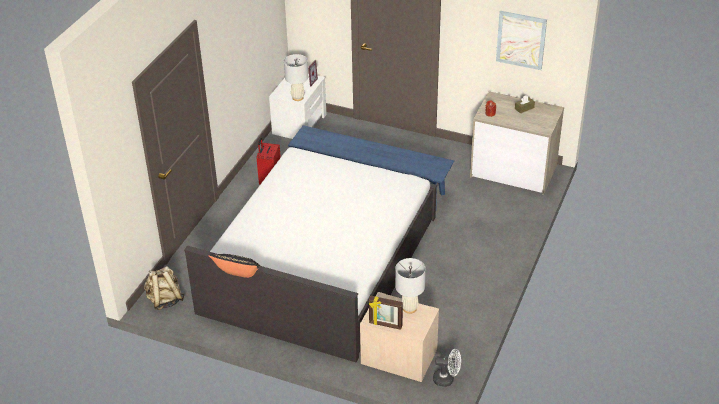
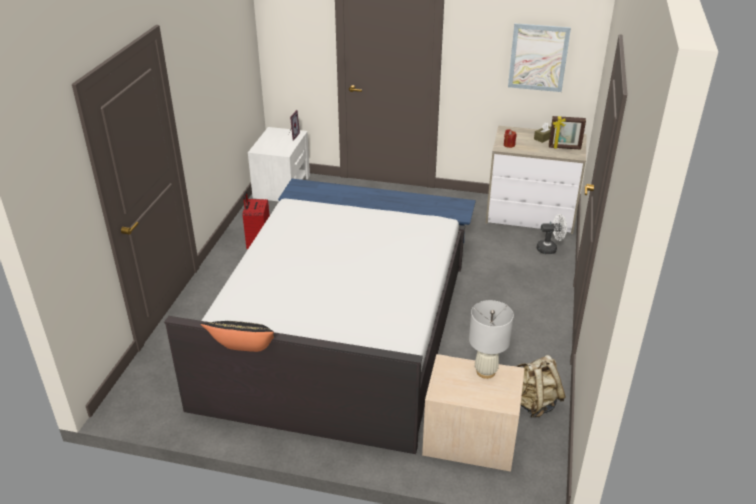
camera: 10 degrees left, 5 degrees down
(165, 300) = (140, 398): beige backpack -> beige backpack (533, 403)
(298, 98) = (281, 151): white table lamp -> none
(385, 325) = (460, 397): picture frame -> picture frame (564, 148)
(447, 379) = (543, 464): white fan -> white fan (550, 249)

